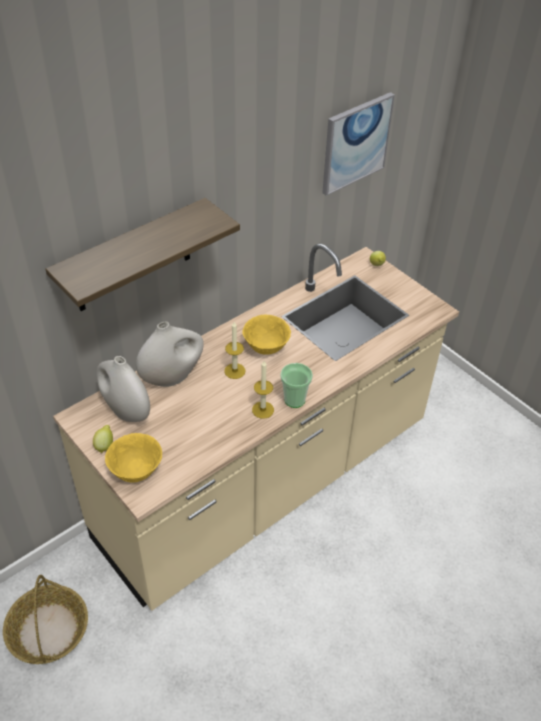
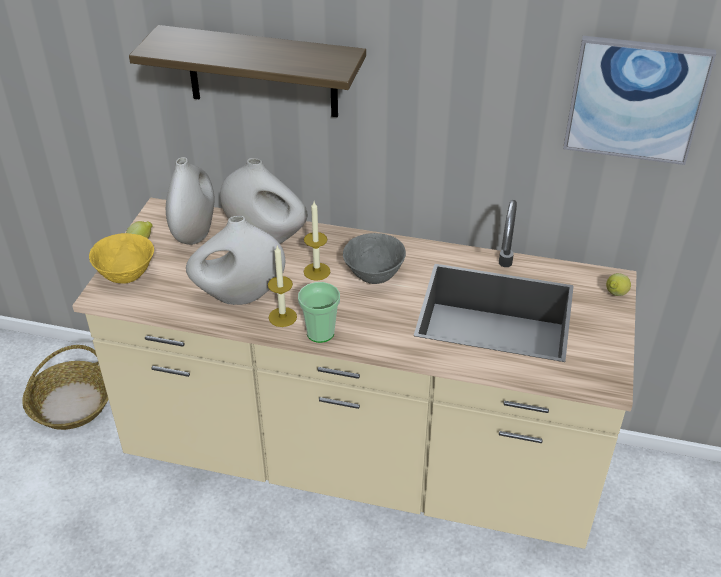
camera: 55 degrees right, 5 degrees down
(221, 420) = (239, 296): none -> white vase
(266, 348) = (373, 276): yellow bowl -> grey bowl

